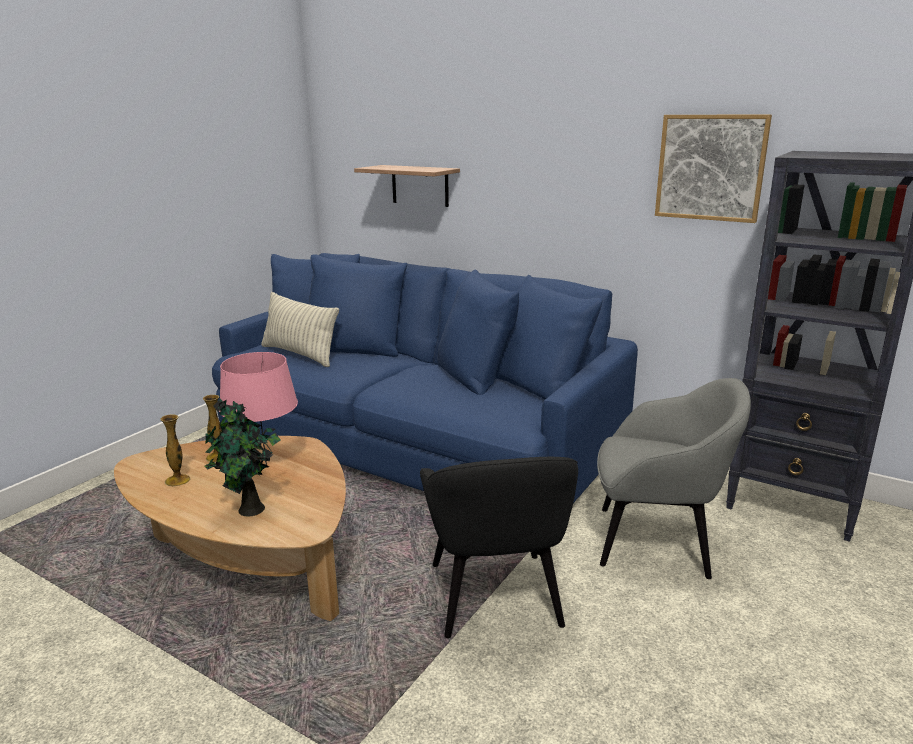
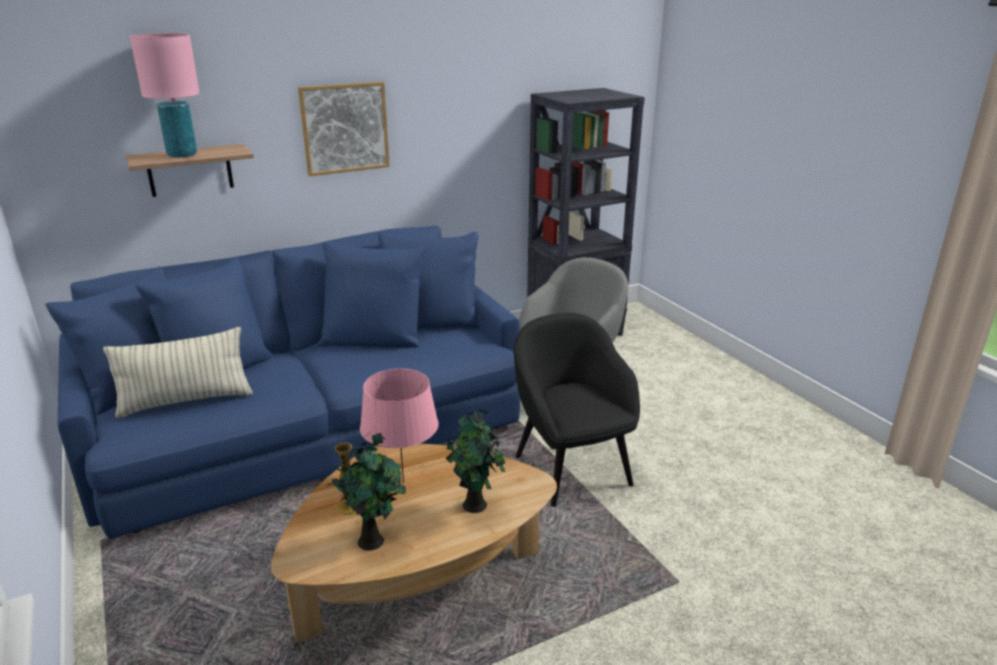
camera: 60 degrees left, 5 degrees up
(177, 480) = (373, 540): vase -> potted plant
(400, 168) = (182, 155): none -> pink table lamp
(495, 597) = (571, 469): black armchair -> black armchair turned 135 degrees counterclockwise
(710, 167) = (479, 112): picture -> picture (345, 128)

